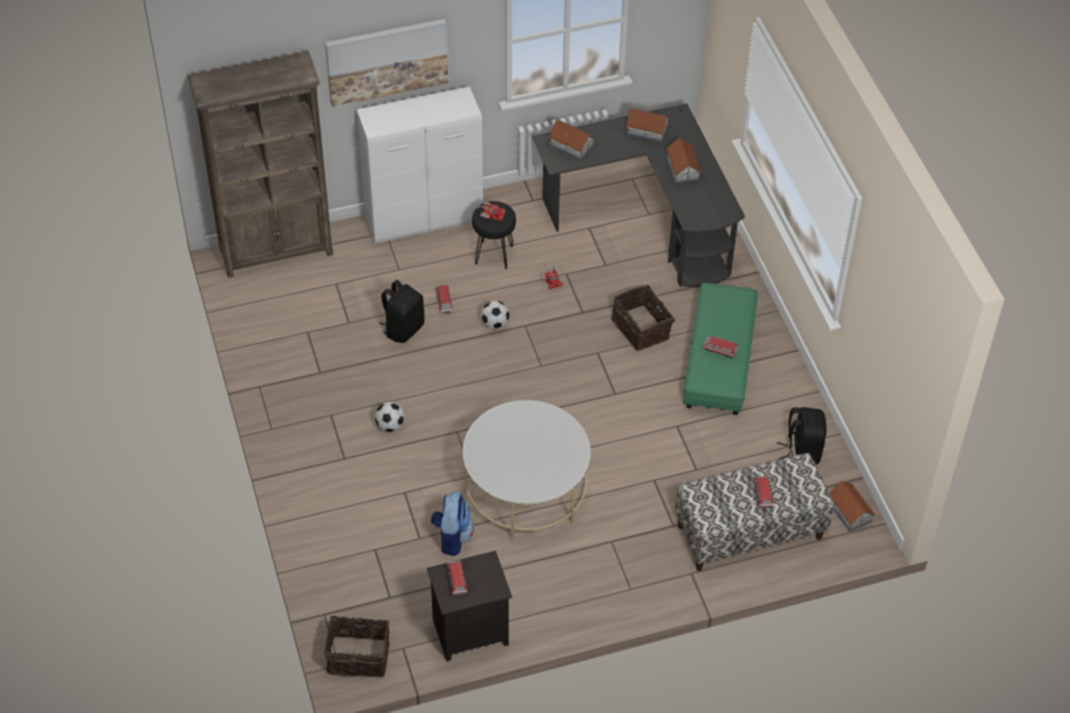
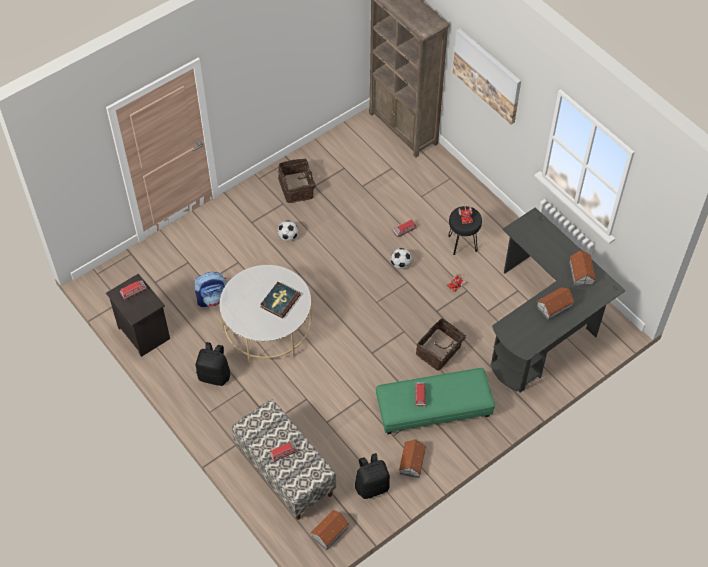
camera: 70 degrees right, 5 degrees up
(359, 655) = (107, 281): basket -> basket (297, 188)
(403, 328) = (371, 216): black backpack -> black backpack (215, 375)
(425, 219) = (473, 195): white cabinet -> none
(533, 434) = (280, 301): none -> book
(571, 145) = (538, 232): toy house -> toy house (412, 462)

